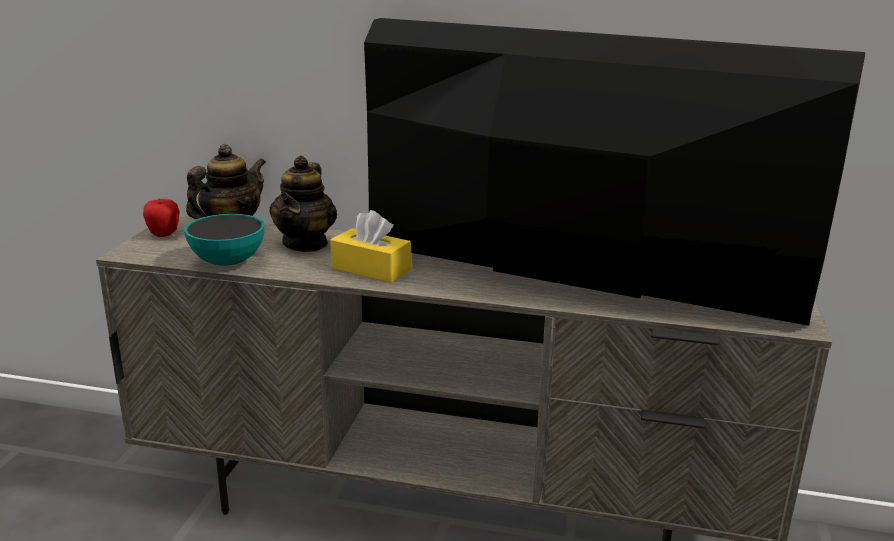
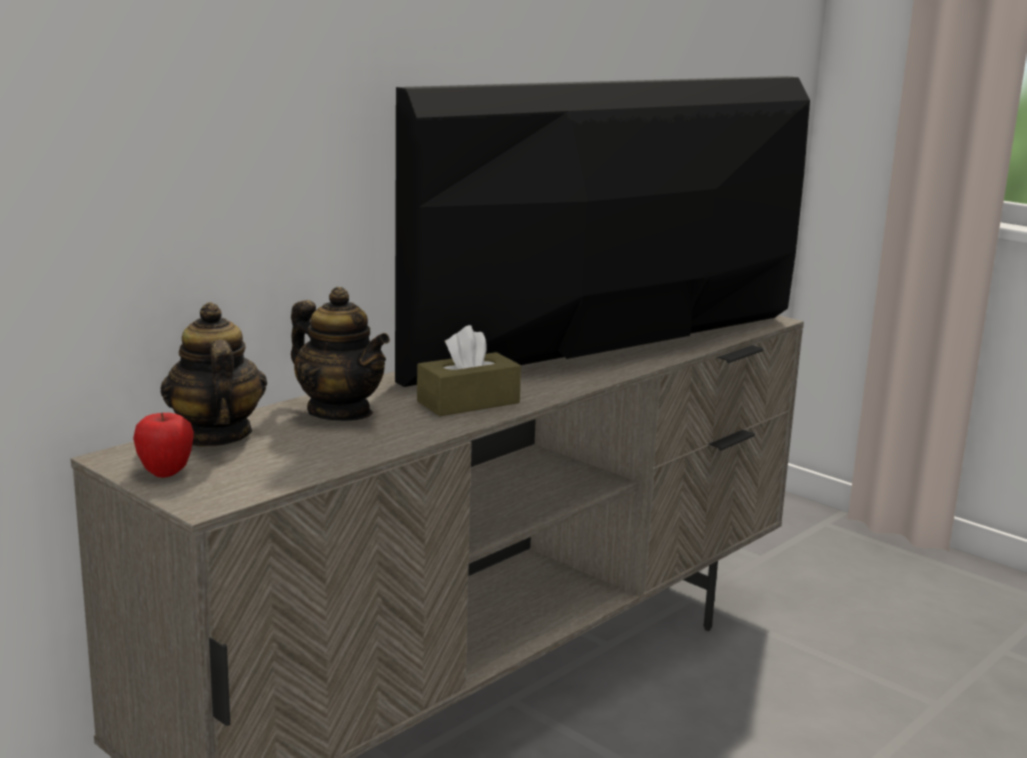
camera: 60 degrees left, 5 degrees down
(228, 262) = (341, 456): bowl -> none
(371, 269) = (468, 402): yellow tissue box -> brown tissue box

